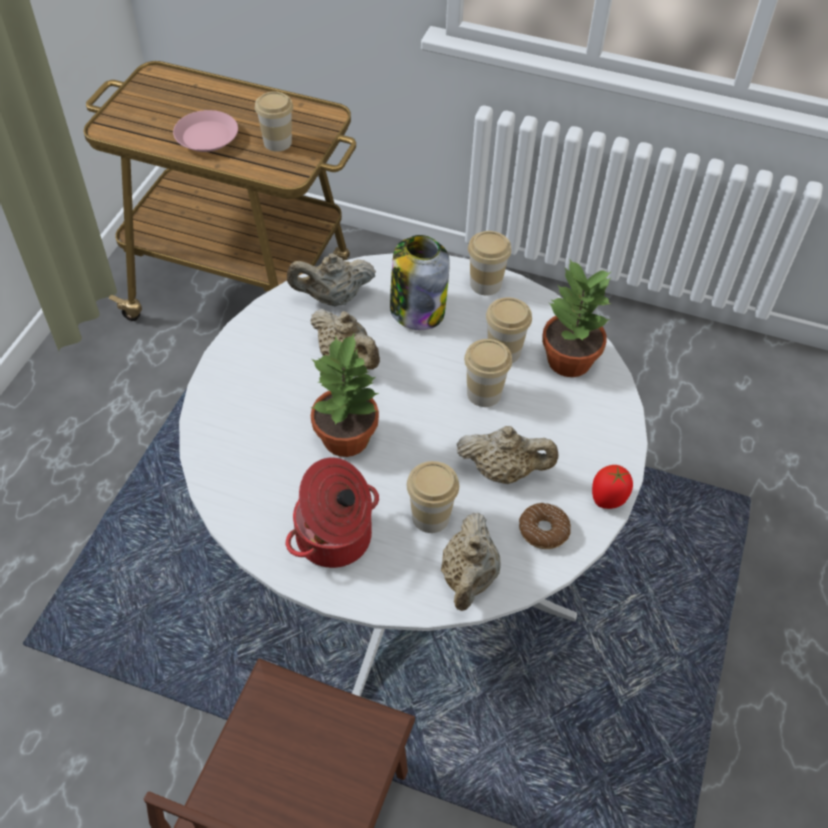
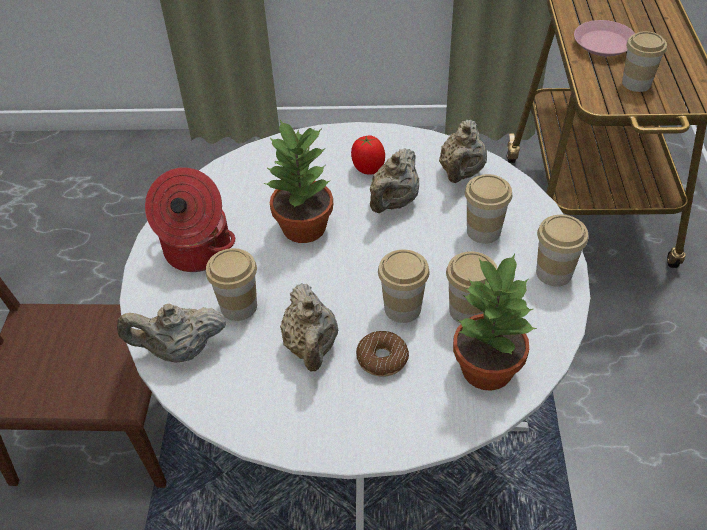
camera: 75 degrees right, 5 degrees down
(333, 298) = (461, 173): beige teapot -> beige teapot turned 135 degrees counterclockwise
(417, 309) = (483, 231): jar -> cup
(543, 530) = (250, 396): donut -> donut (382, 359)
(608, 499) = (309, 445): tomato -> tomato (368, 169)

